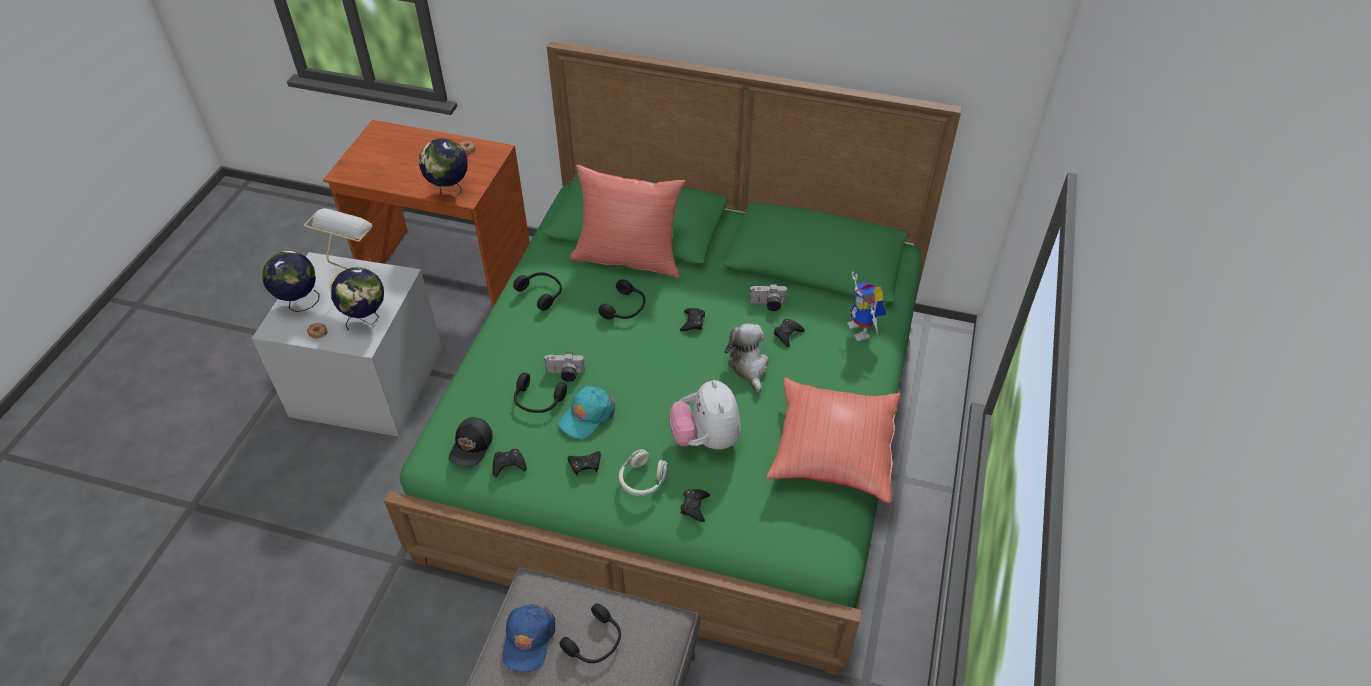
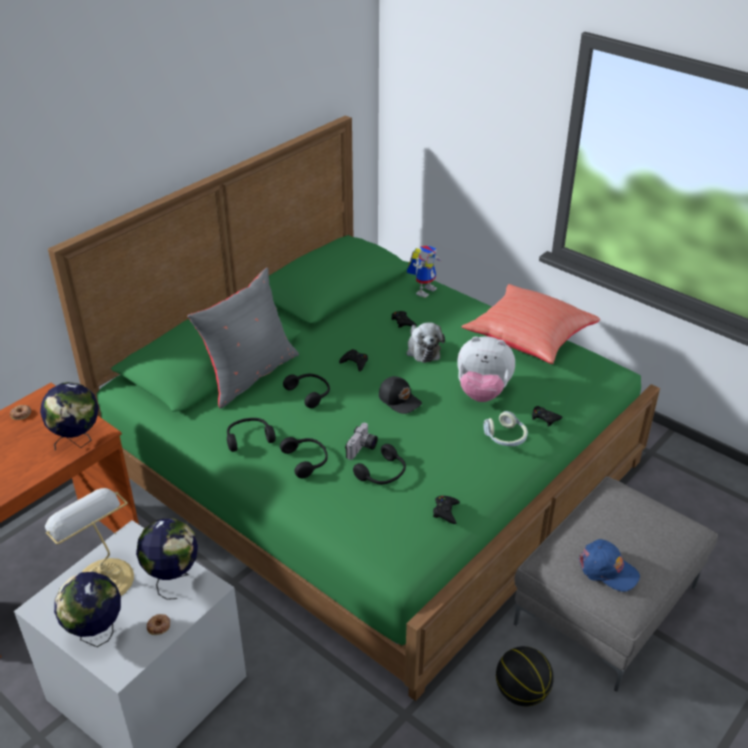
camera: 65 degrees left, 10 degrees down
(452, 645) = (521, 692): none -> basketball
(472, 446) = (410, 530): black cap -> black cap (400, 400)
(585, 464) = (471, 464): black game controller -> none
(587, 416) = (419, 449): turquoise cap -> none
(595, 642) = (624, 529): black headphones -> black headphones (306, 460)
(628, 258) = (249, 375): red pillow -> grey pillow
(748, 366) = (422, 350): plush toy -> plush toy turned 120 degrees counterclockwise
(768, 305) = (365, 321): camera -> none
(863, 331) = (424, 289): toy robot -> toy robot turned 60 degrees counterclockwise

